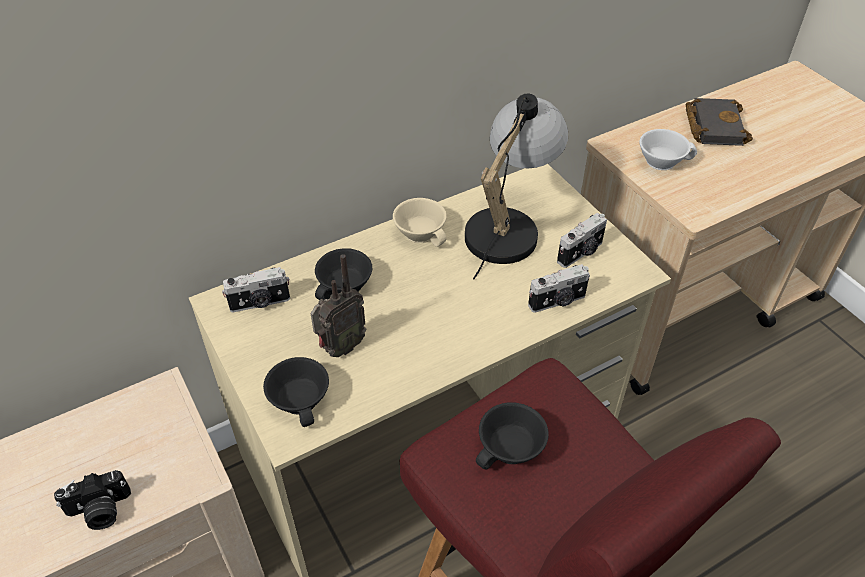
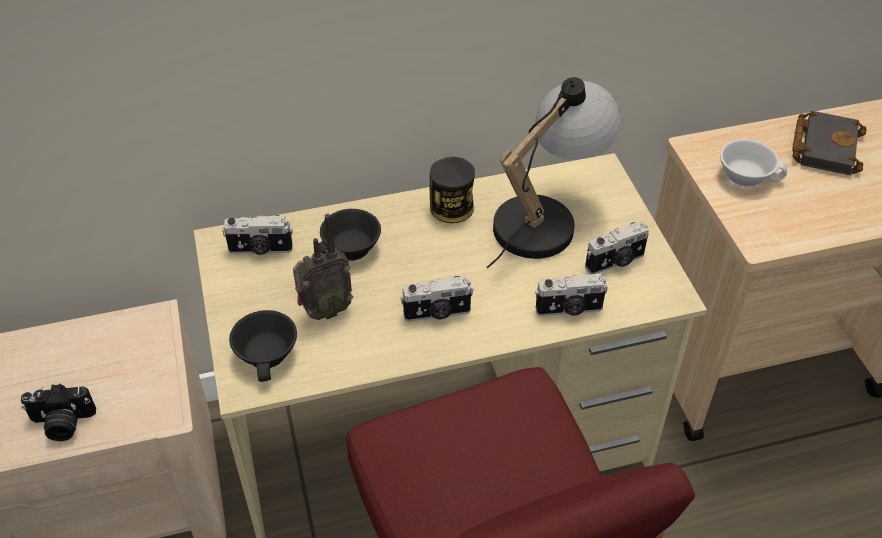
camera: 15 degrees right, 0 degrees up
(422, 232) = (451, 207): beige cup -> can
(444, 329) = (437, 313): none -> camera
(511, 450) = (457, 451): black cup -> none

